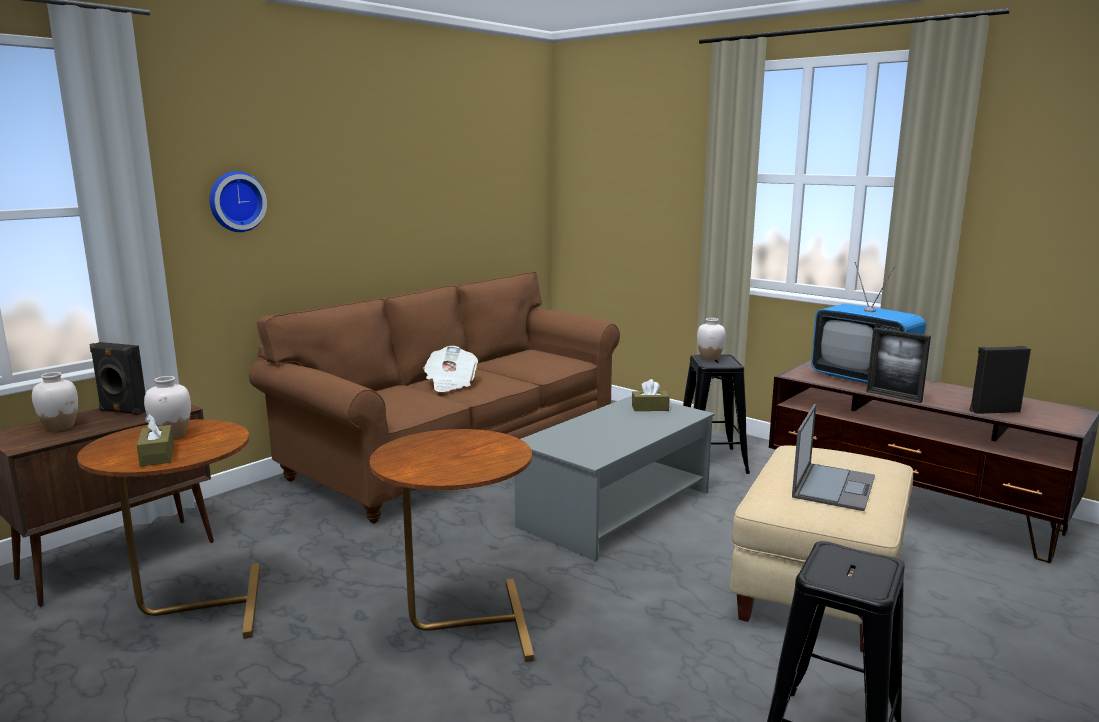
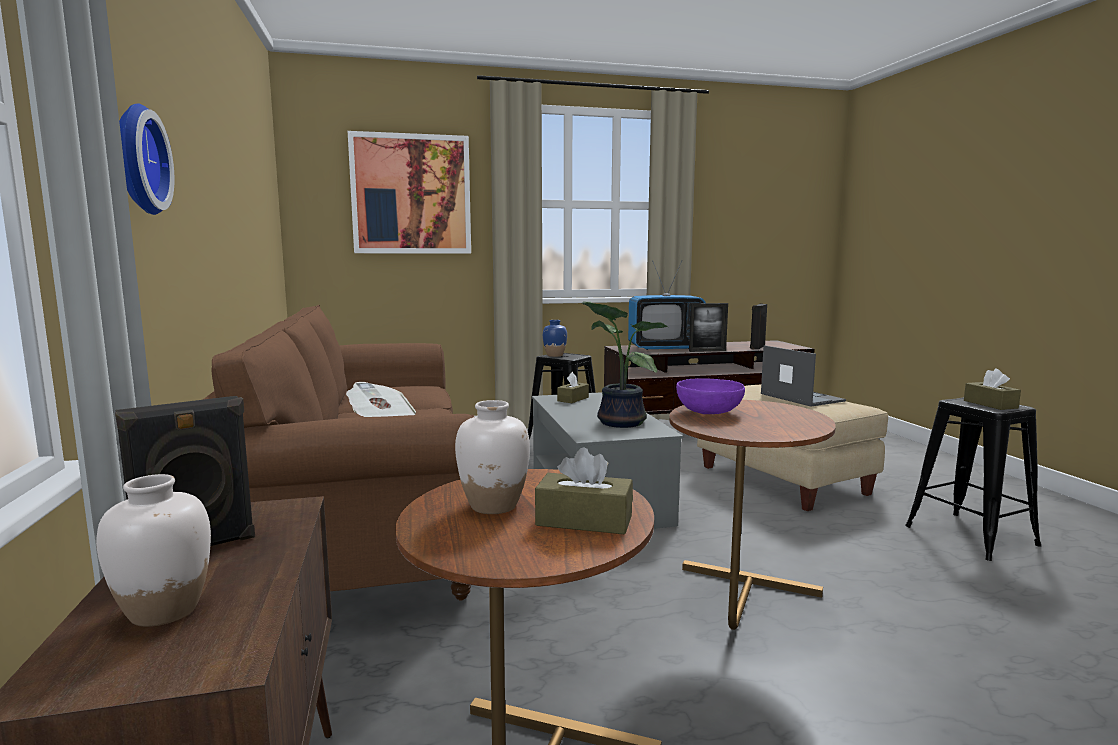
camera: 55 degrees left, 5 degrees down
(454, 439) = (709, 412): none -> purple bowl
(597, 440) = (618, 422): none -> potted plant
(644, 168) = (411, 194): none -> picture
(709, 358) = (555, 355): white vase -> blue vase
(849, 571) = (990, 404): none -> brown tissue box

